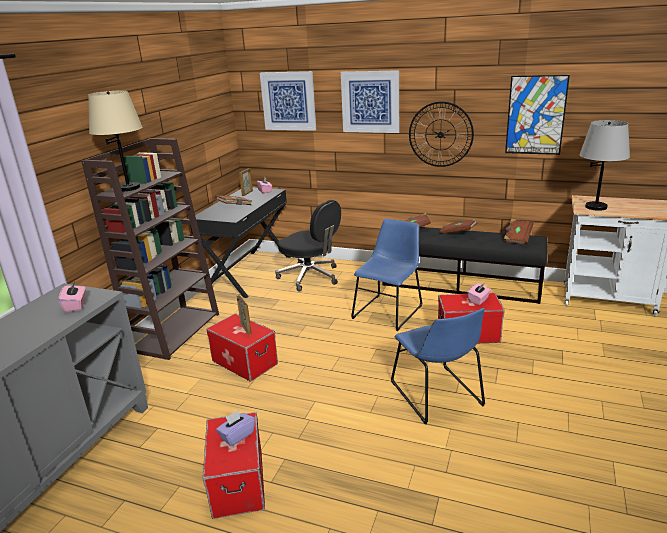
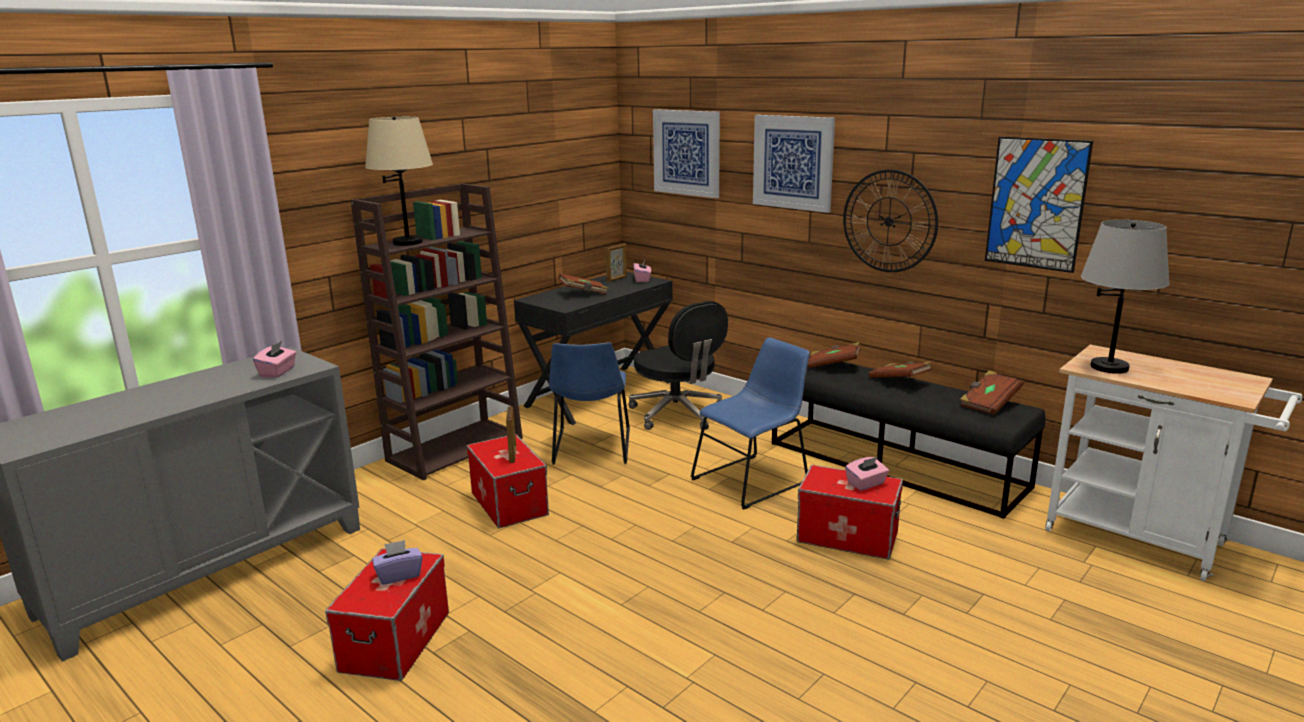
camera: 20 degrees right, 5 degrees down
(438, 396) = (731, 608): blue chair -> blue chair (591, 449)

